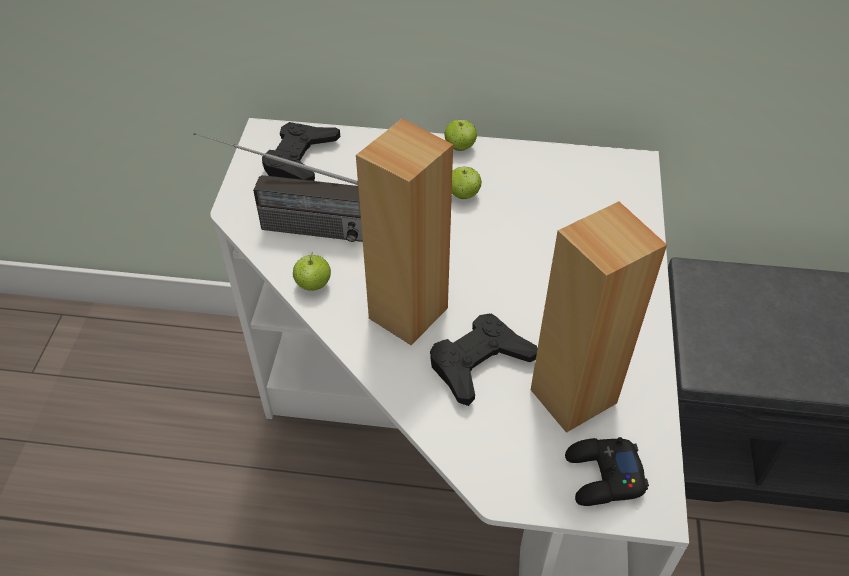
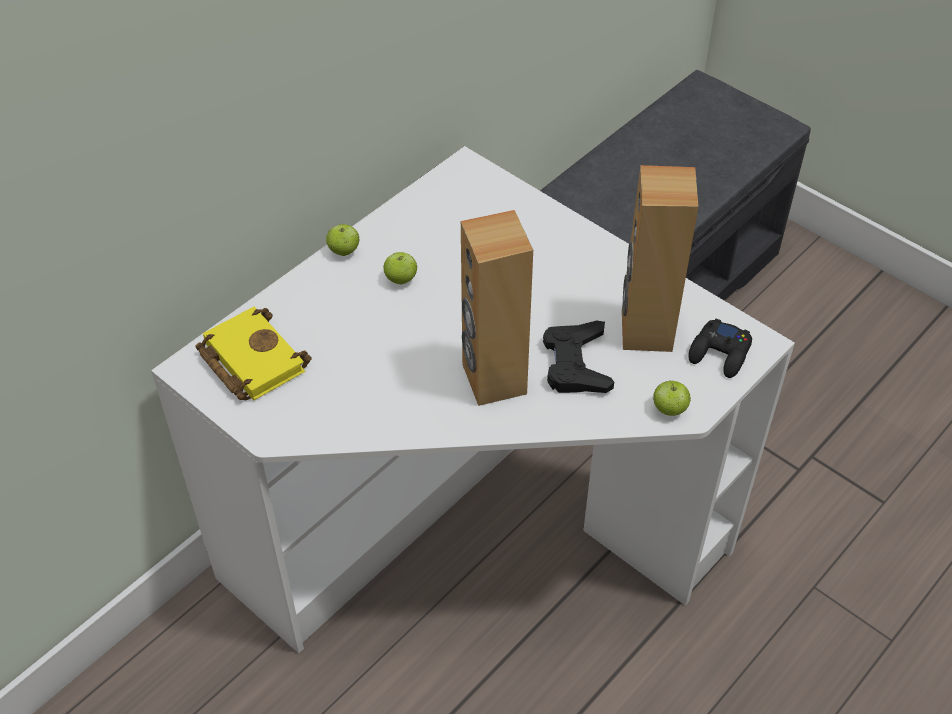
camera: 55 degrees left, 0 degrees up
(287, 225) = (325, 408): radio -> none
(300, 158) = (249, 360): black game controller -> yellow book
(313, 285) = (411, 423): apple -> apple (669, 409)

